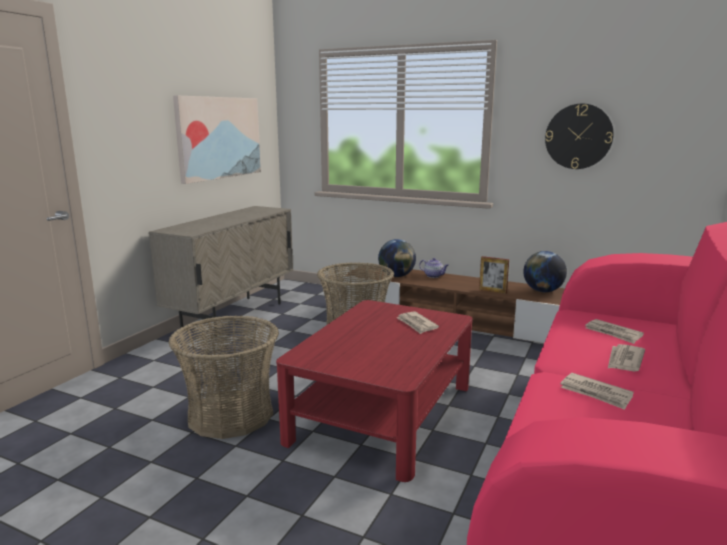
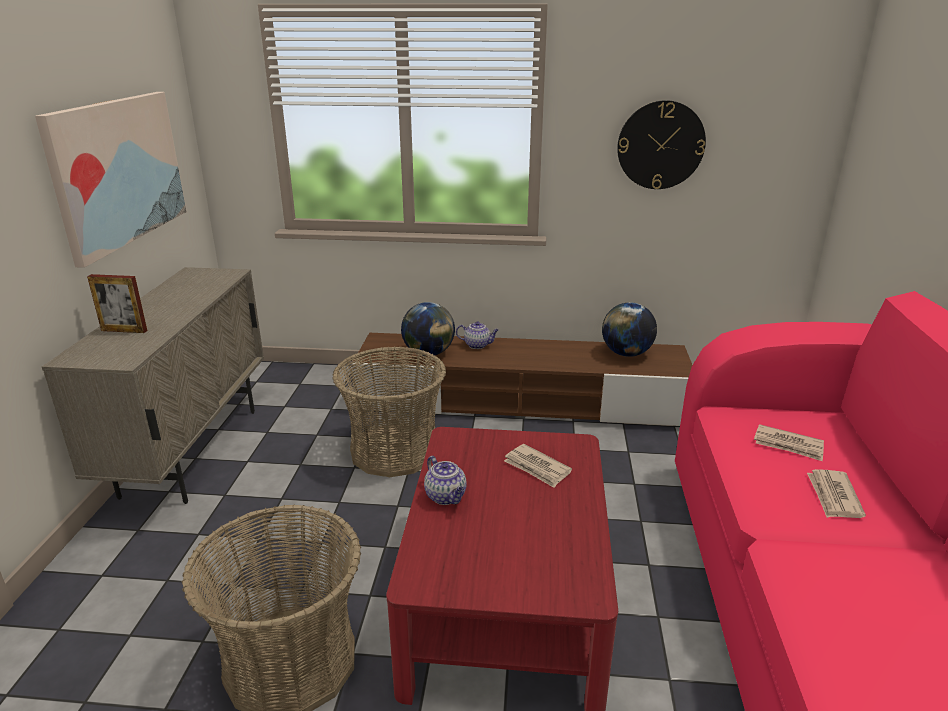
camera: 20 degrees left, 10 degrees up
(346, 328) = (446, 497): none -> teapot
(492, 291) = (568, 364): picture frame -> picture frame (124, 330)
(596, 393) = (846, 572): newspaper -> none

